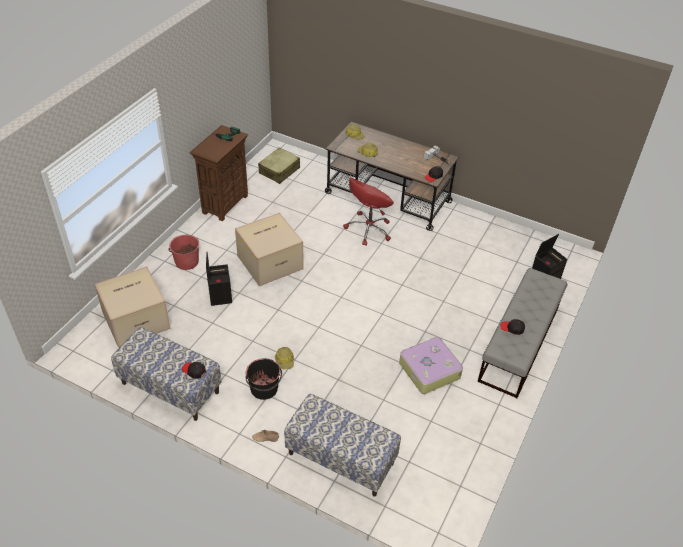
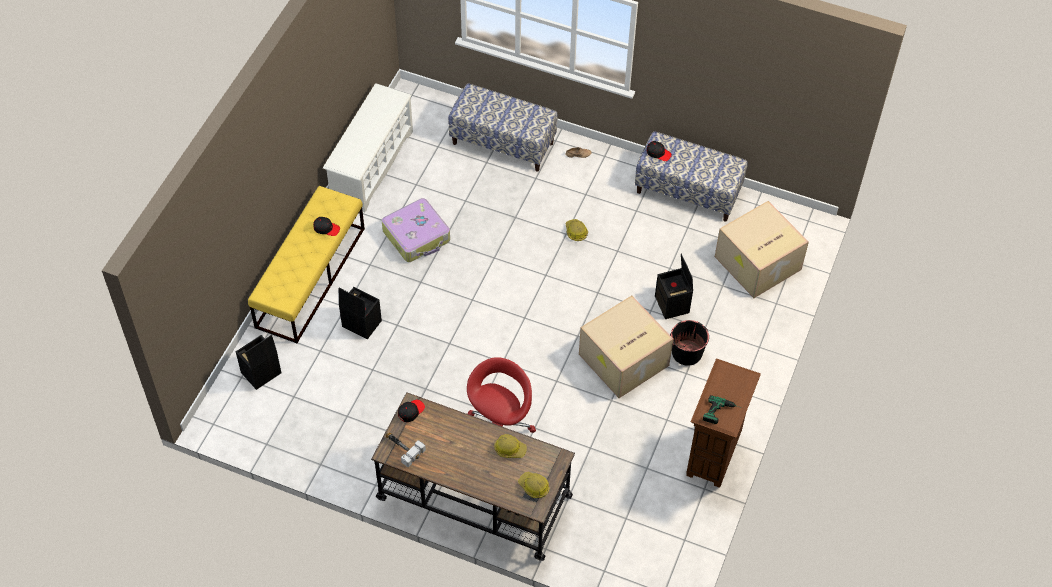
camera: 175 degrees right, 10 degrees up
(186, 261) = (731, 349): red bucket -> none
(264, 389) = (591, 200): black bucket -> black bucket (686, 352)
(279, 171) = (651, 537): beige suitcase -> none
(472, 304) = (361, 324): none -> black storage box
(476, 446) = (371, 165): none -> white shoe rack
(519, 344) = (311, 277): grey bench -> yellow bench

